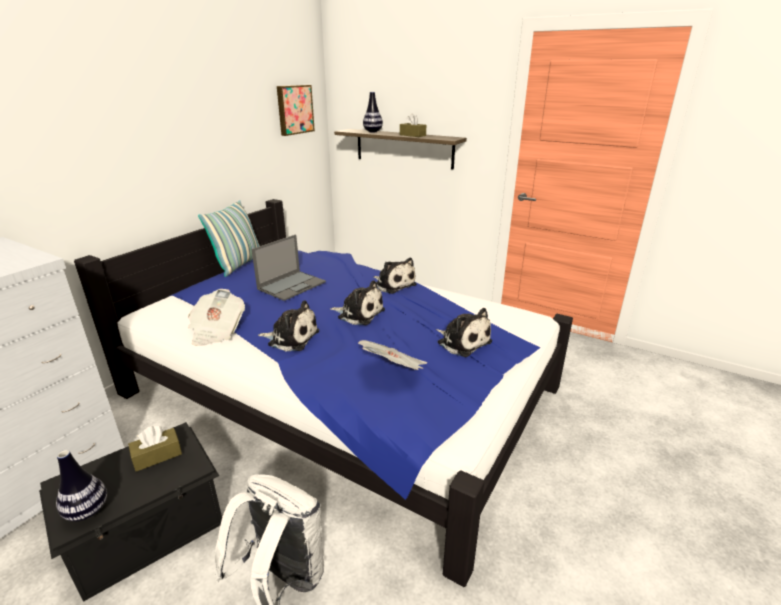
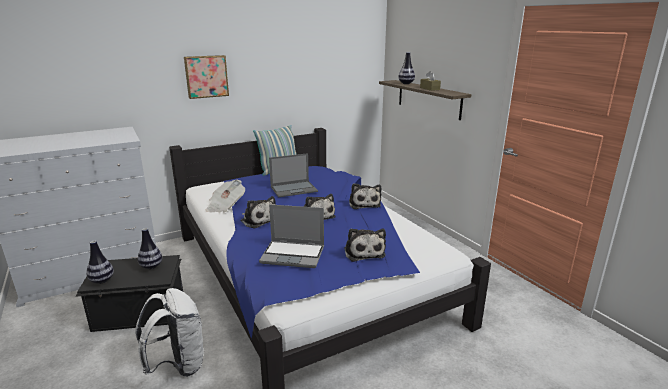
camera: 30 degrees right, 5 degrees down
(157, 456) = (151, 266): brown tissue box -> vase
(294, 109) = (350, 63): picture -> picture (206, 76)
(394, 370) = (294, 255): newspaper -> laptop

